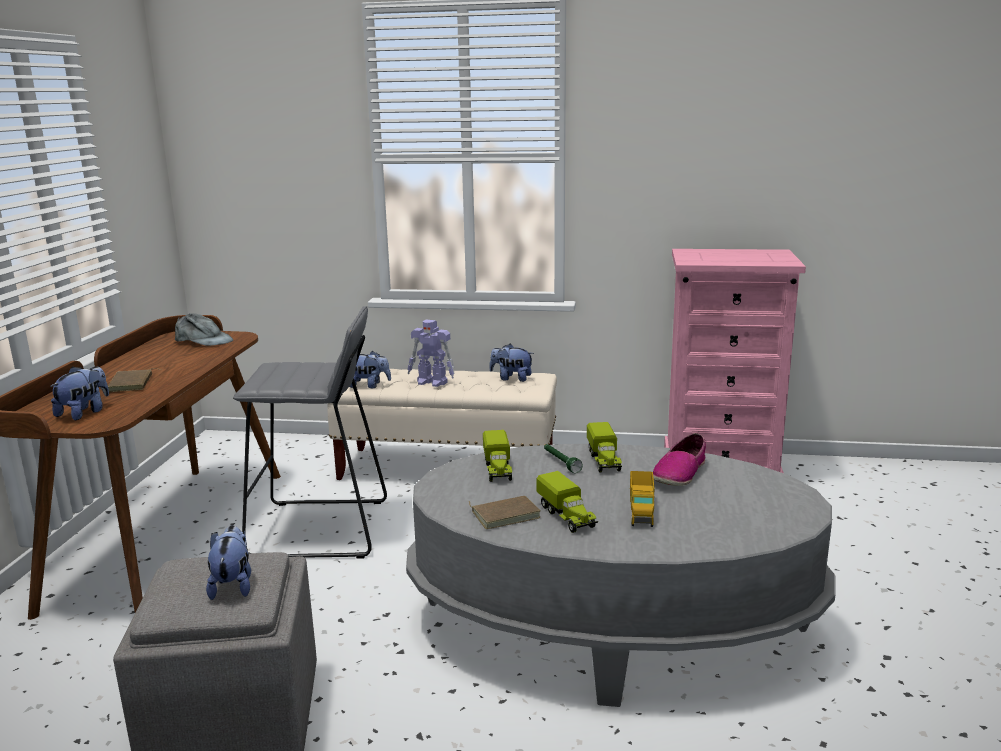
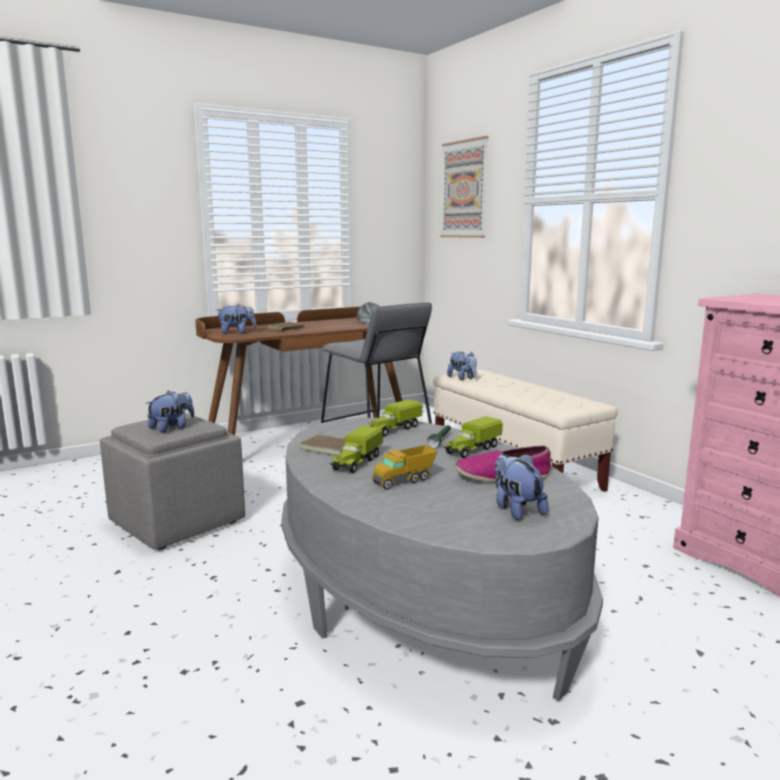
camera: 50 degrees right, 5 degrees down
(252, 138) = (464, 189): none -> picture
(432, 382) = (504, 386): toy robot -> none
(511, 378) = (566, 398): plush toy -> plush toy (516, 509)

